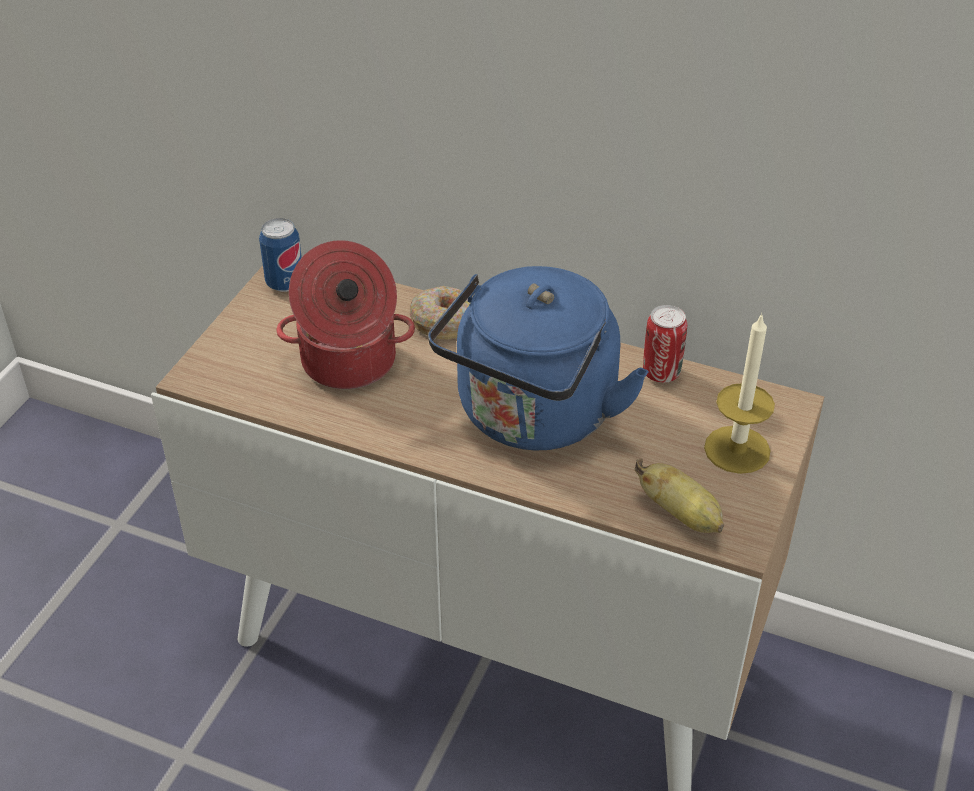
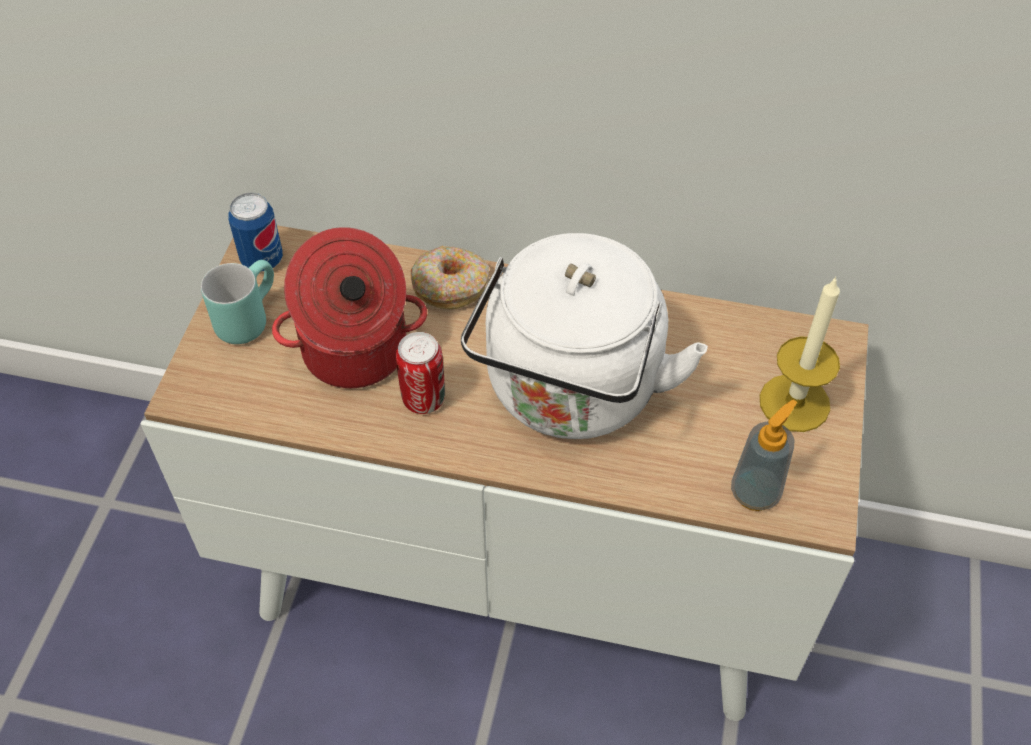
camera: 10 degrees left, 10 degrees up
(260, 324) = (246, 317): none -> turquoise mug
(532, 417) = (571, 394): blue kettle -> white kettle
(661, 373) = (694, 319): can -> can (423, 399)
(681, 515) = (755, 493): banana -> soap dispenser

